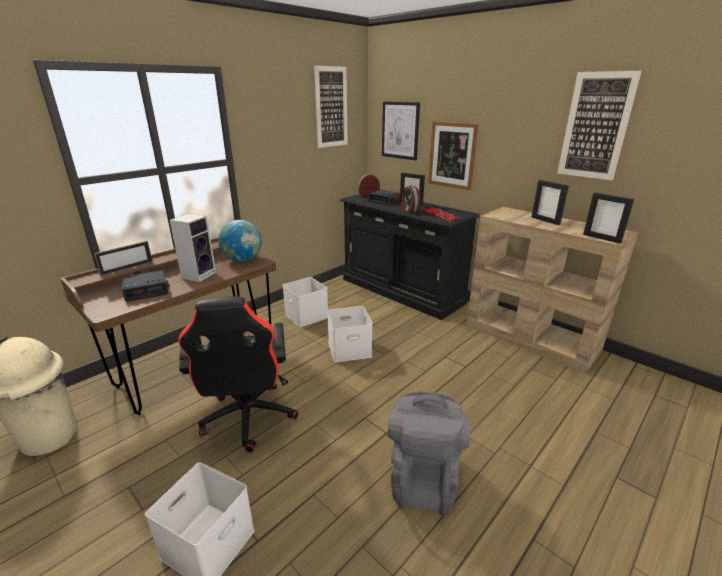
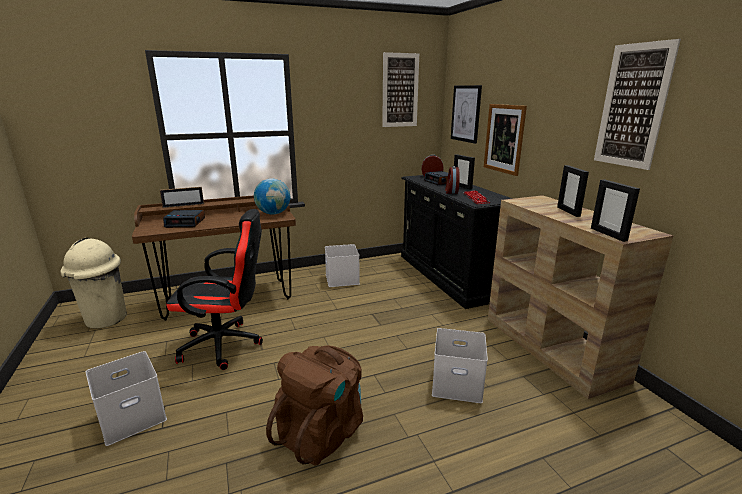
camera: 25 degrees right, 5 degrees down
(199, 275) = (230, 218): speaker -> none
(248, 422) = (227, 346): black office chair -> black office chair turned 105 degrees counterclockwise
(350, 348) = (355, 313): white storage box -> white storage box (458, 383)
(423, 477) = (321, 432): grey backpack -> brown backpack

